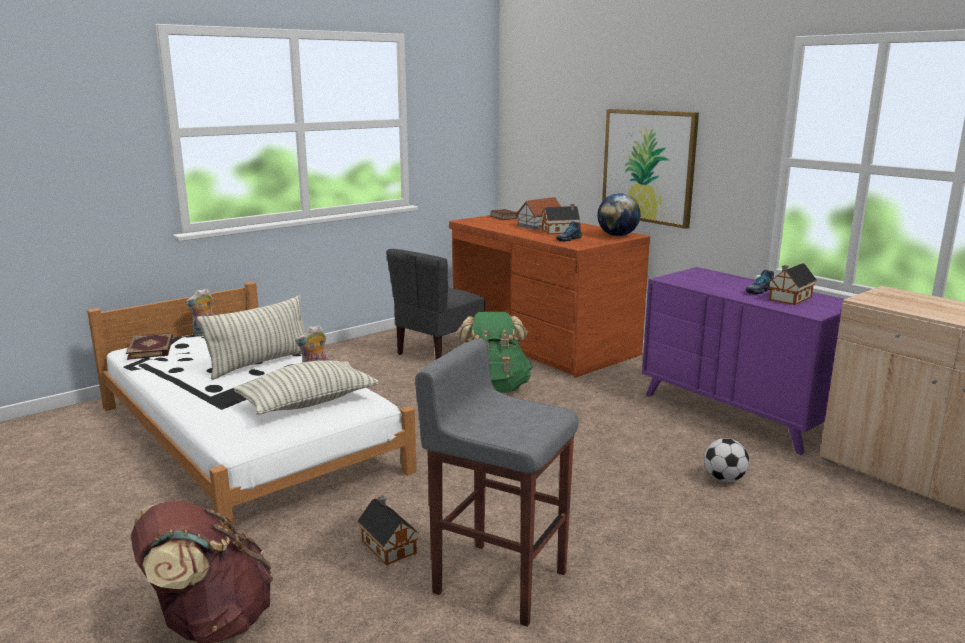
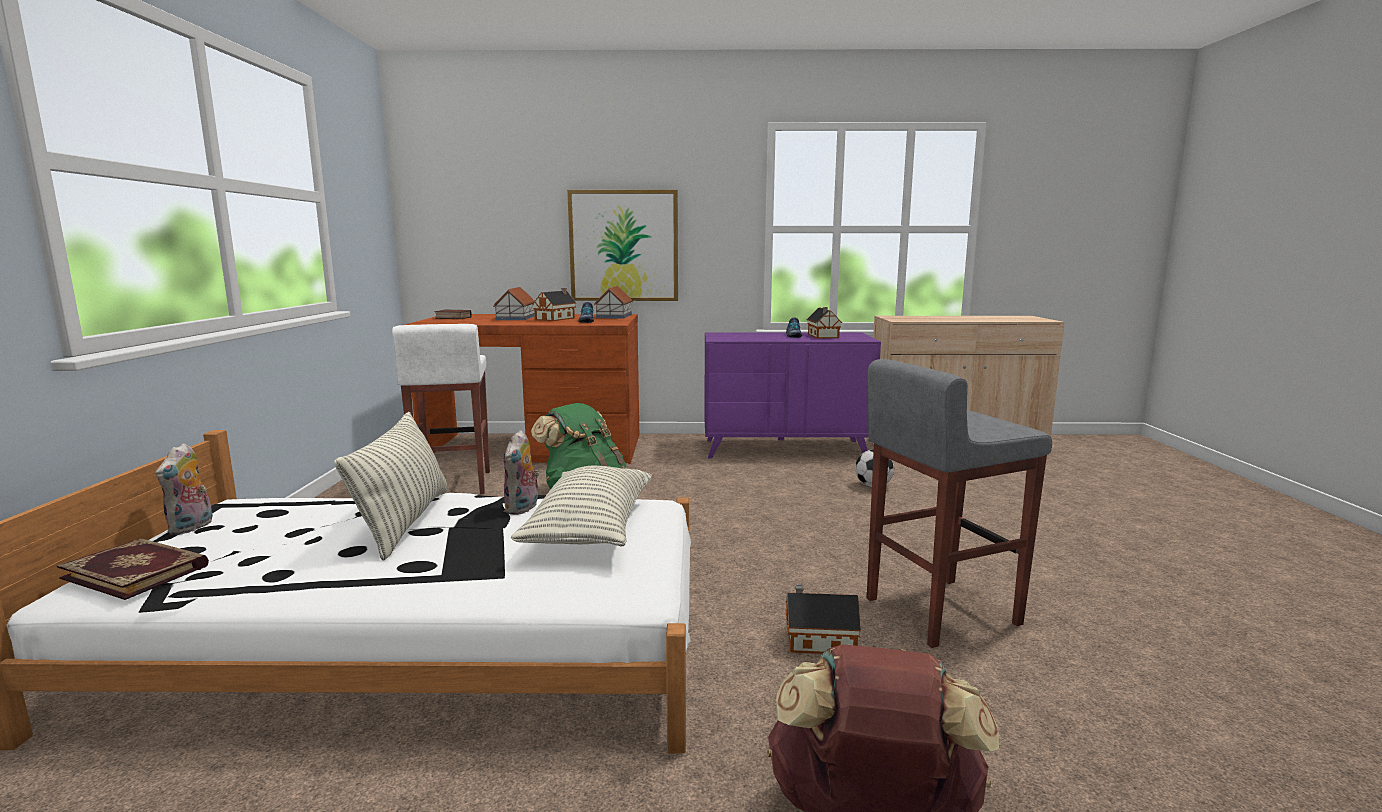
camera: 50 degrees left, 5 degrees down
(438, 352) = (452, 485): grey chair -> white stool
(617, 236) = (614, 316): globe -> toy house

